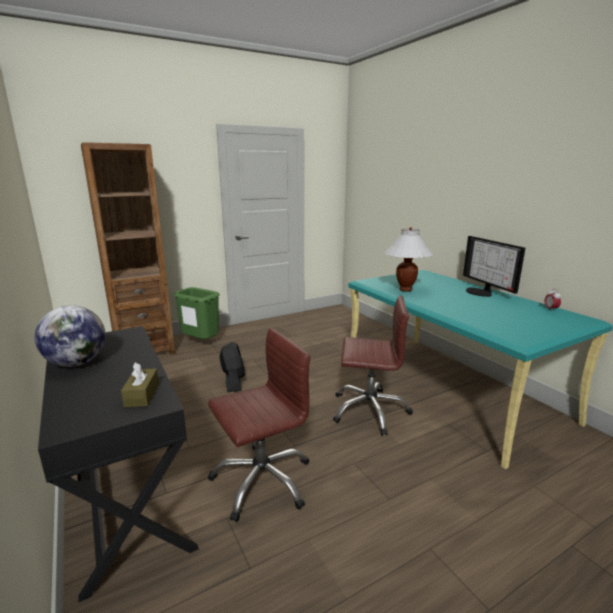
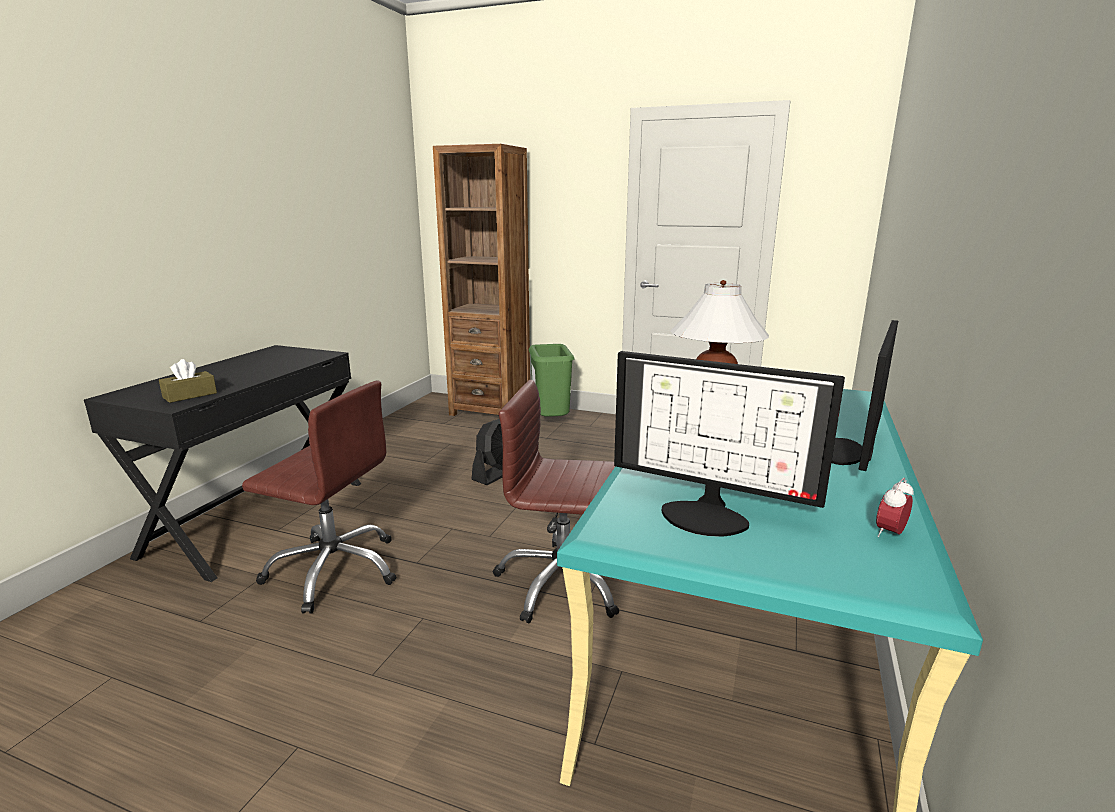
camera: 50 degrees right, 0 degrees up
(76, 363) = (239, 363): globe -> none
(369, 410) = (562, 583): brown office chair -> brown office chair turned 135 degrees clockwise
(519, 324) = (707, 514): none -> monitor

